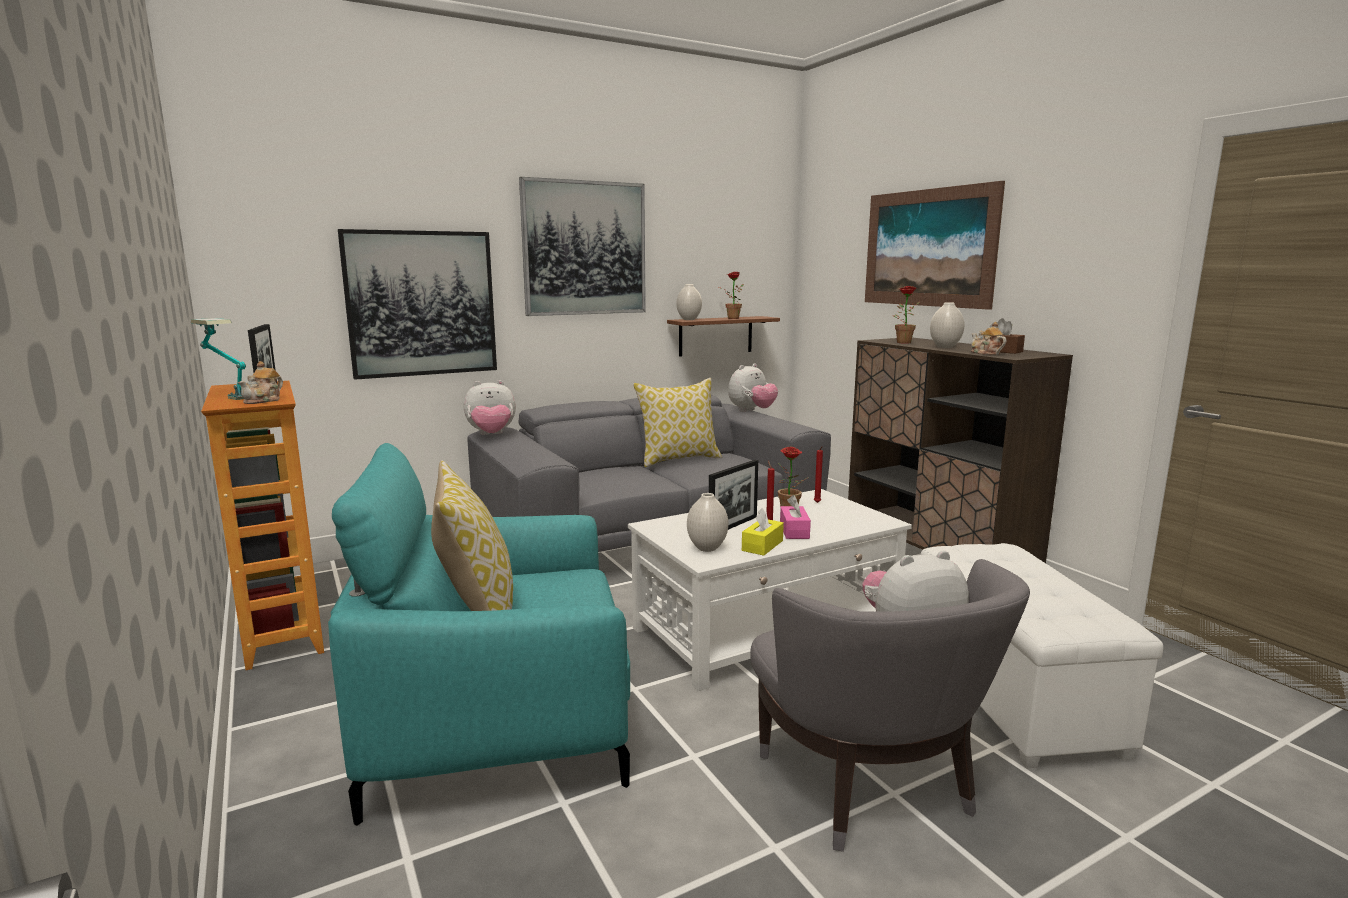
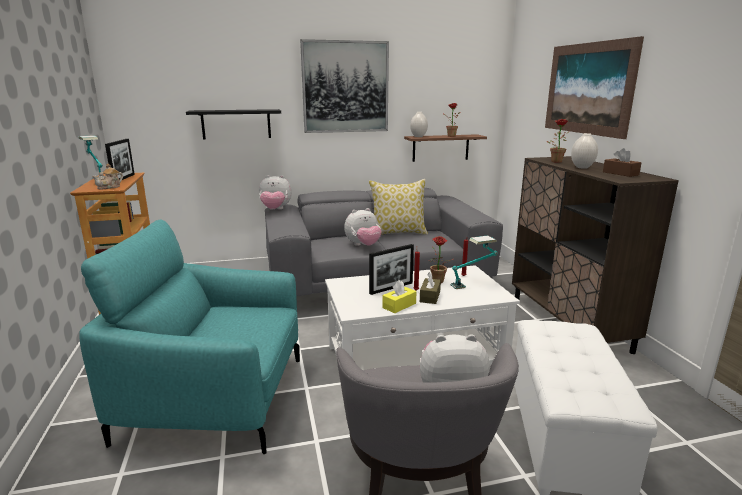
camera: 15 degrees right, 5 degrees up
(421, 304) = (236, 124): picture -> black shelf
(477, 609) = (197, 328): pillow -> none
(707, 548) = (361, 303): white vase -> none
(751, 411) = (458, 202): plush toy -> plush toy (363, 245)
(794, 531) = (430, 296): pink tissue box -> brown tissue box
(837, 511) = (473, 284): none -> table lamp
(985, 353) = (604, 175): teapot -> none

